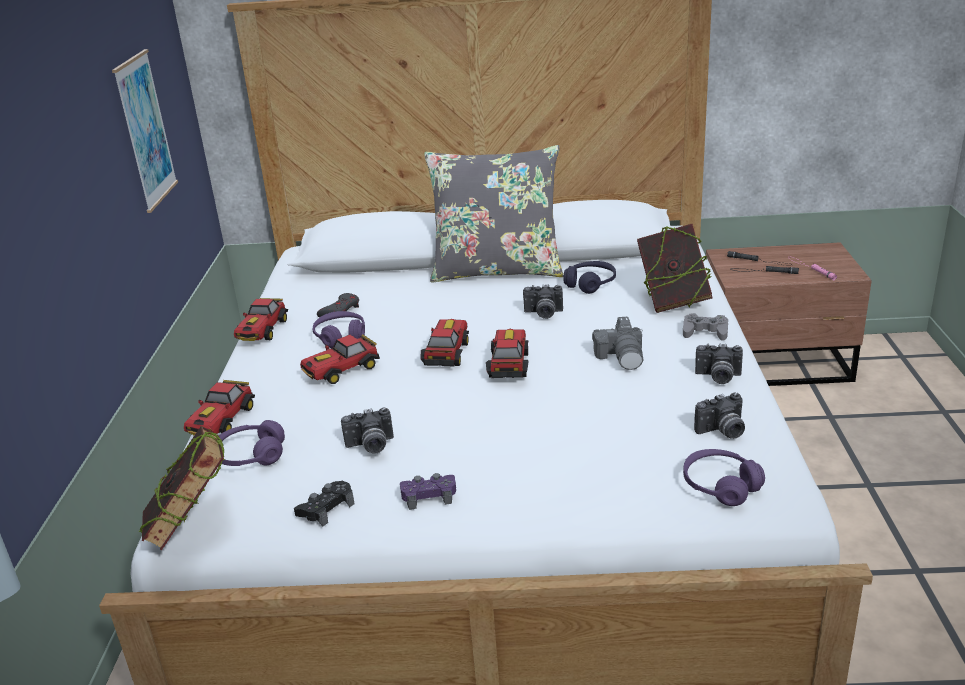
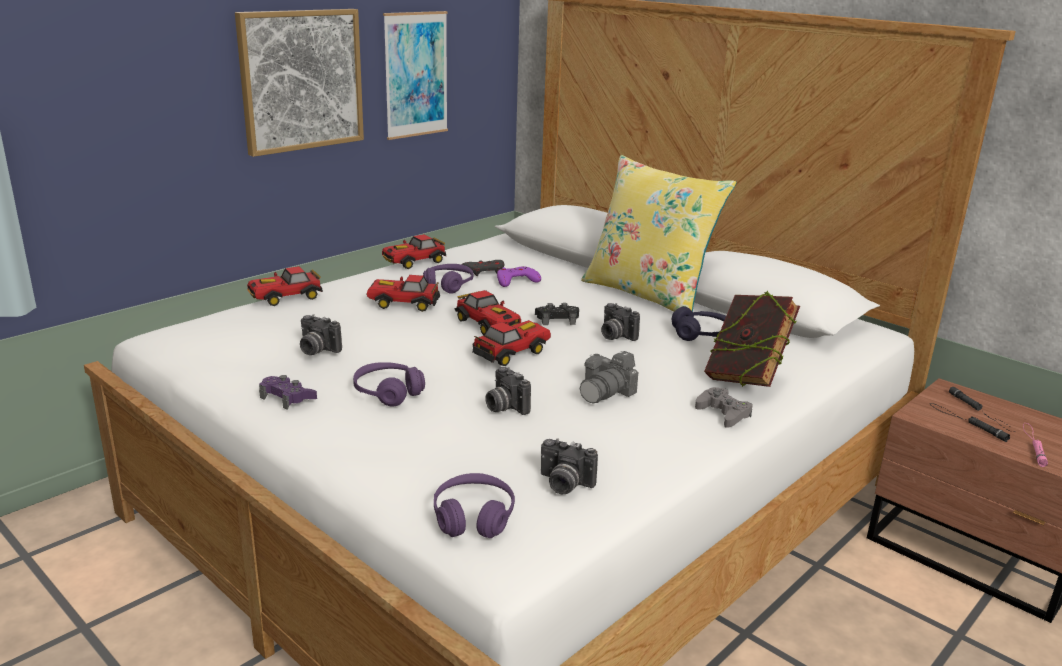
camera: 40 degrees right, 5 degrees down
(84, 176) = (301, 80): none -> picture
(193, 527) = (159, 342): book -> none
(250, 456) = (251, 320): purple headphones -> purple headphones (388, 392)
(326, 508) = (226, 370): black game controller -> black game controller (557, 319)
(383, 306) = (516, 281): none -> purple game controller
(447, 352) = (488, 325): toy car -> toy car turned 90 degrees clockwise
(497, 270) = (648, 294): grey pillow -> yellow pillow
(718, 377) = (654, 449): camera -> camera (504, 407)

